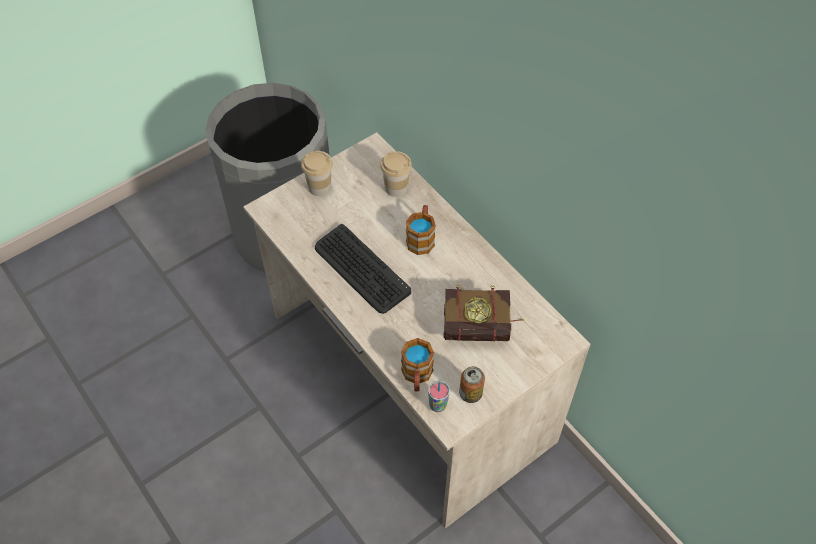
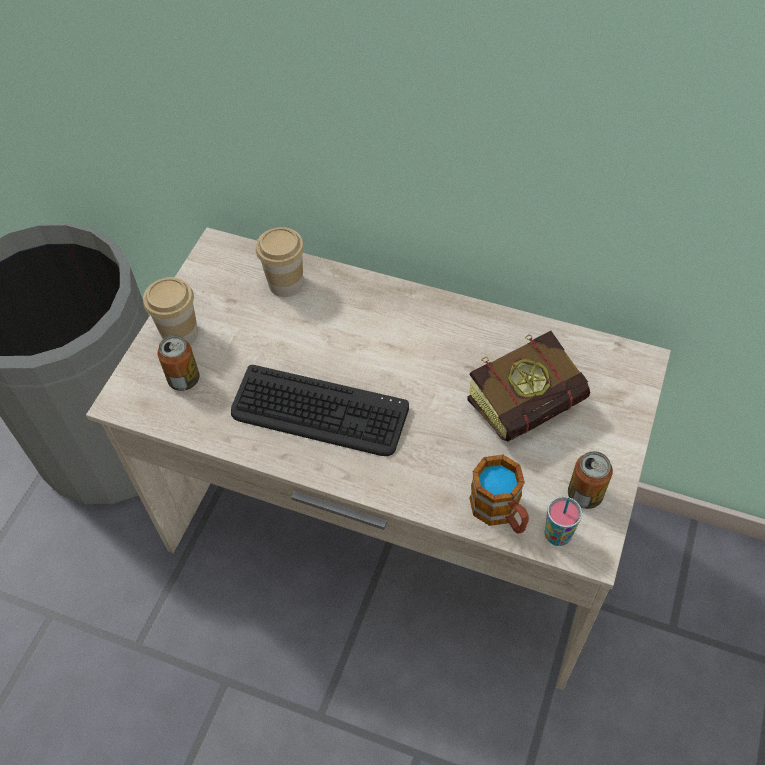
camera: 30 degrees left, 0 degrees up
(304, 213) = (184, 379): none -> can
(421, 238) = (367, 330): mug -> none

